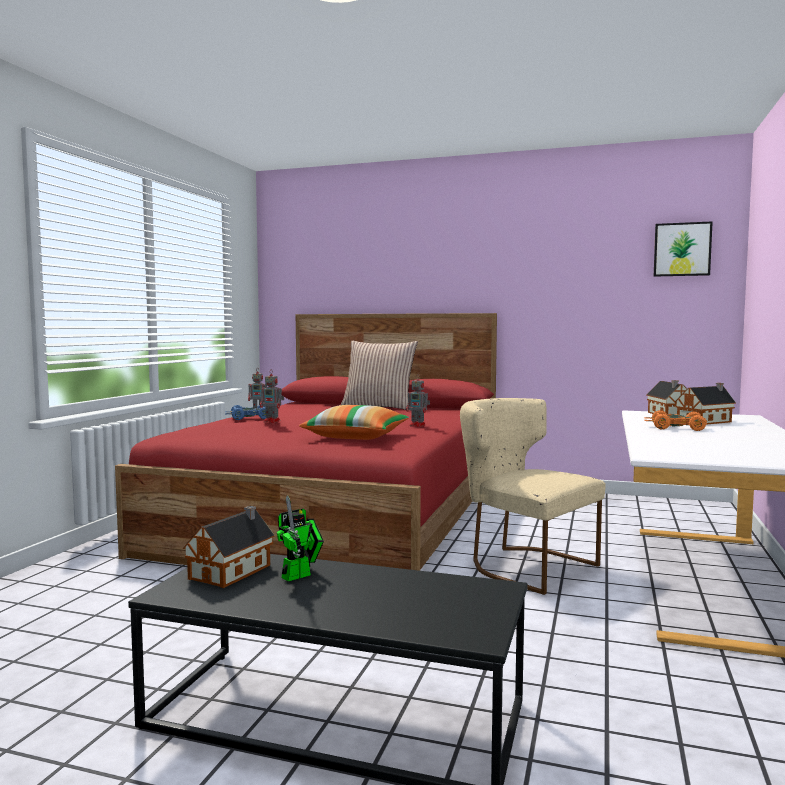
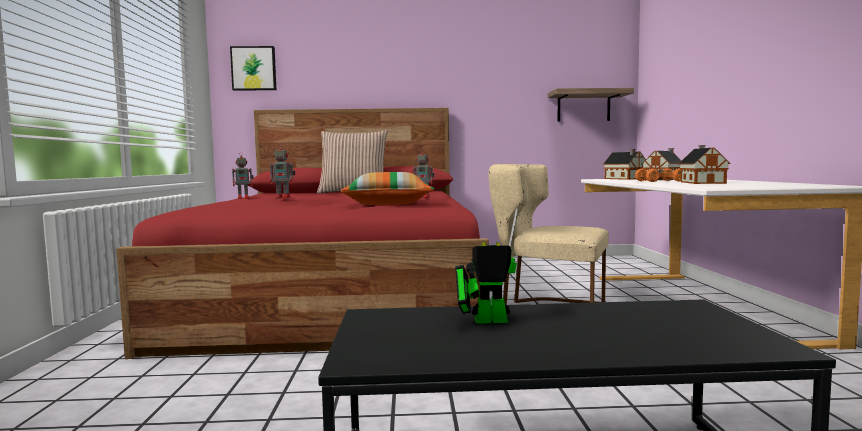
camera: 20 degrees left, 0 degrees up
(233, 571) = (402, 327): toy house -> toy house (702, 182)
(249, 418) = (246, 199): blue toy car -> none
(300, 575) = (485, 321): toy robot -> toy robot turned 120 degrees counterclockwise
(667, 312) = (583, 106): none -> shelf
(682, 249) = (593, 56): picture -> picture (254, 68)

